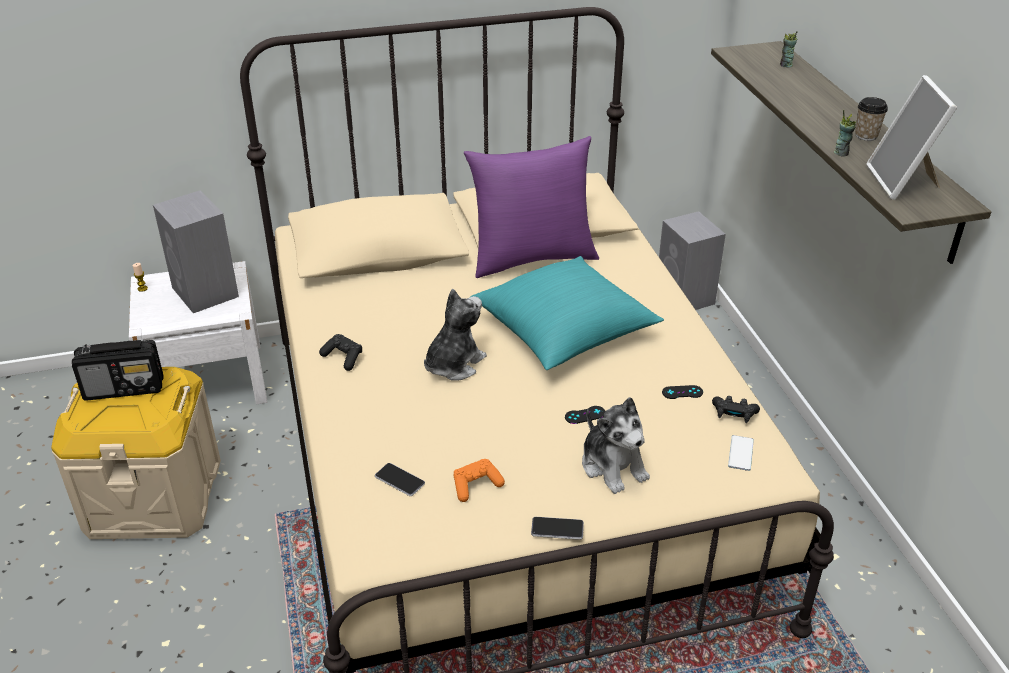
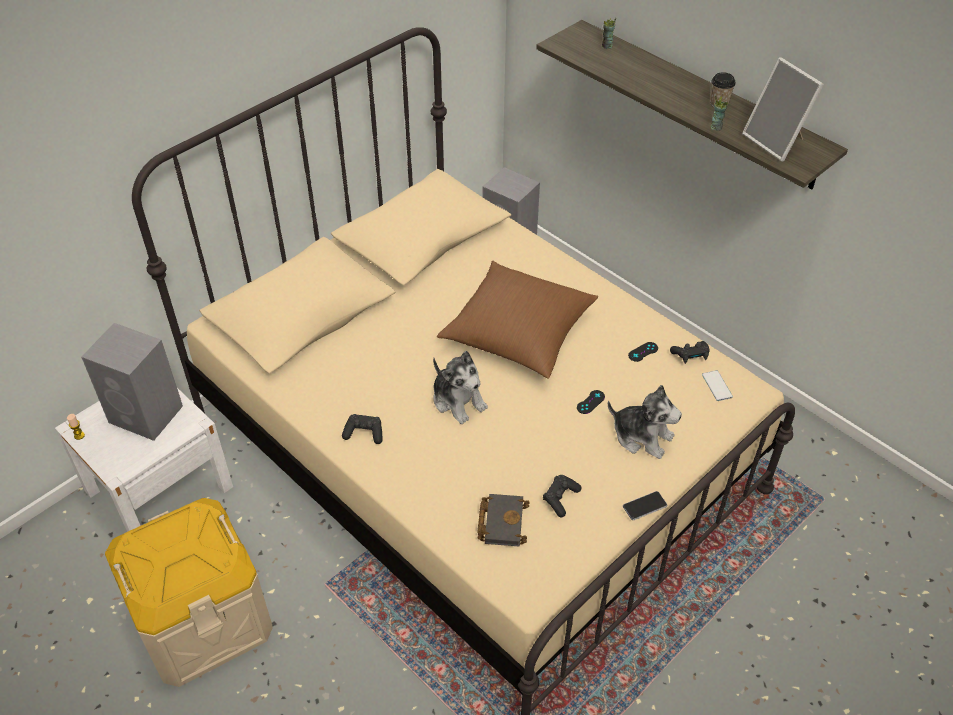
camera: 30 degrees left, 10 degrees up
(125, 388) = (167, 543): radio -> none
(399, 480) = (501, 521): phone -> black book
(453, 364) = (458, 400): plush toy -> plush toy turned 135 degrees clockwise
(476, 486) = (560, 499): orange game controller -> black game controller
(532, 258) = (440, 273): purple pillow -> none
(563, 330) = (518, 333): turquoise pillow -> brown pillow

